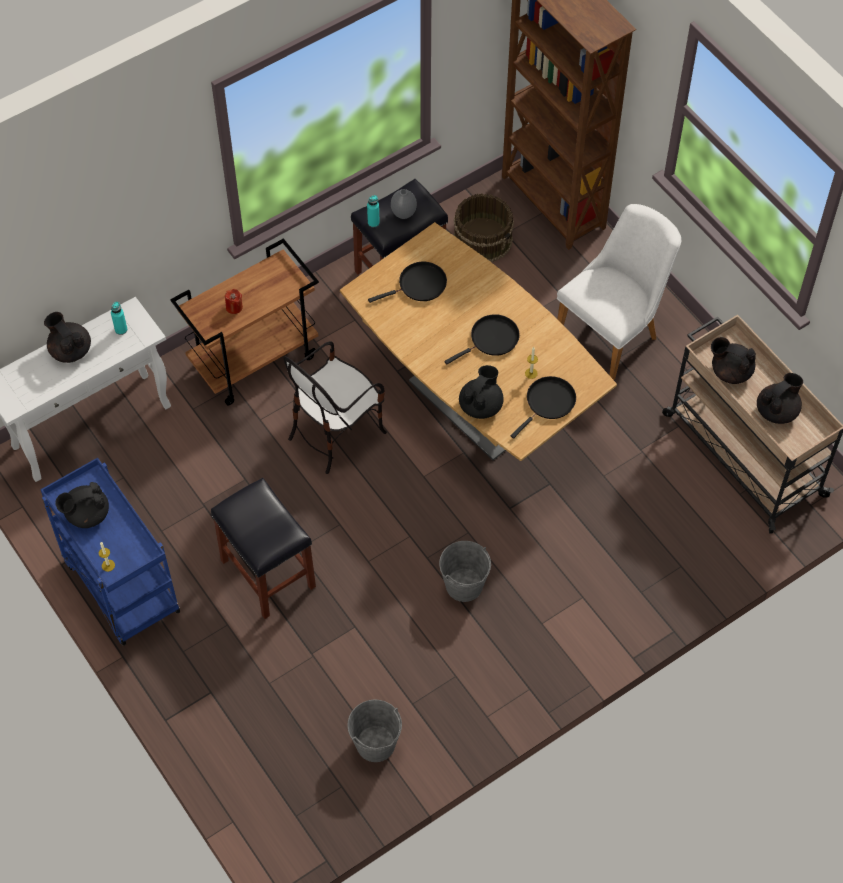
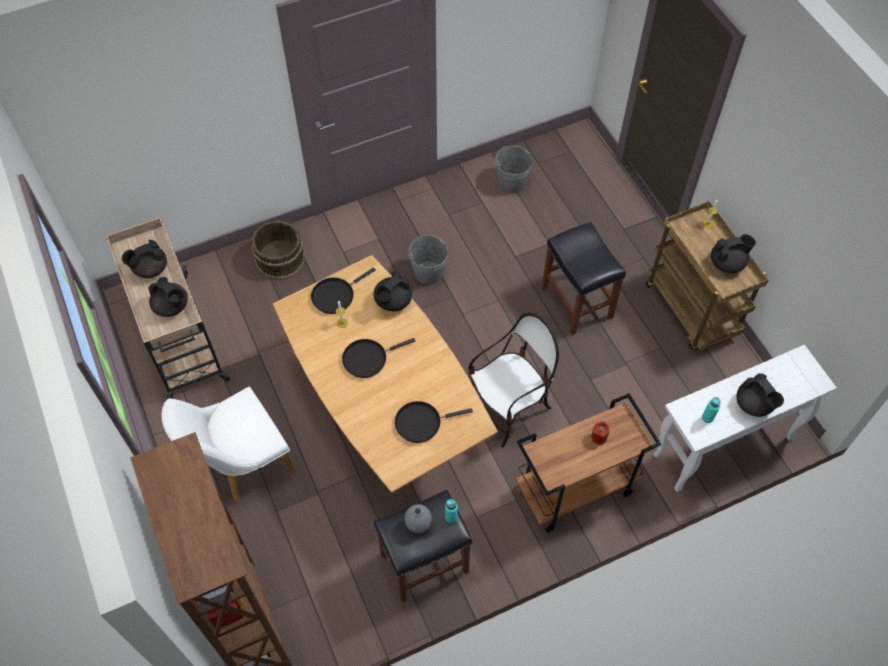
camera: 170 degrees left, 0 degrees up
(119, 586) = (692, 310): blue cart -> brown cart
(483, 238) = (333, 590): brown bucket -> brown bucket (279, 259)

